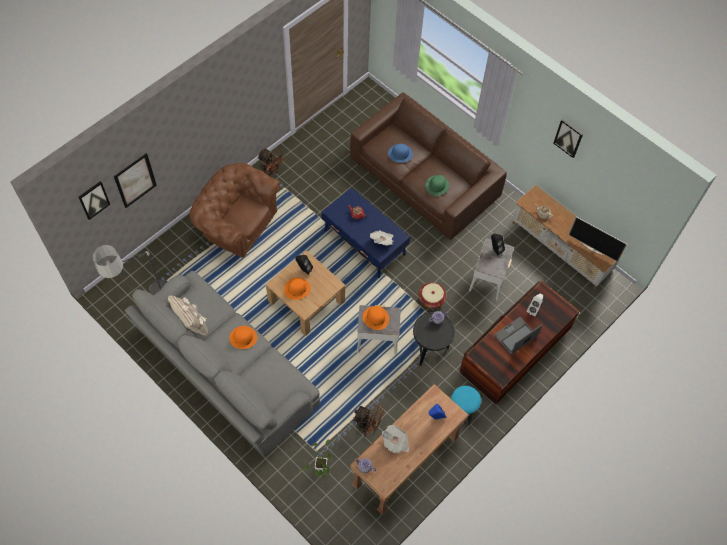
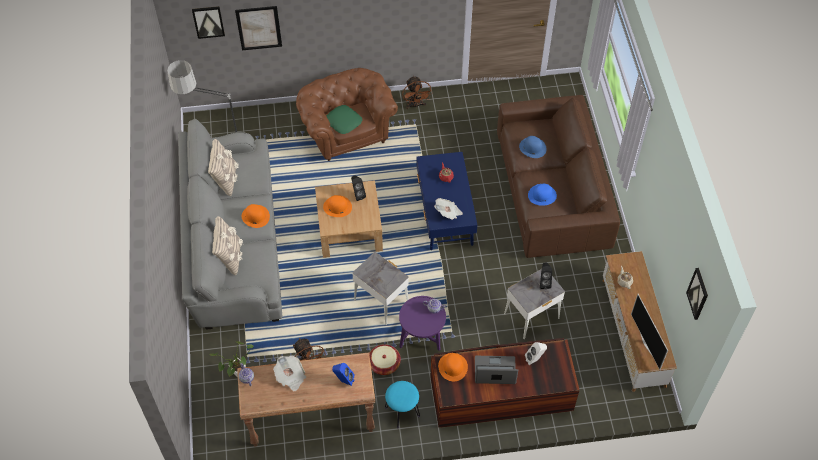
camera: 40 degrees right, 5 degrees down
(242, 218) = (344, 122): none -> green pillow
(252, 383) = (231, 257): none -> beige pillow
(375, 318) = (379, 271): orange hat -> orange hat (452, 366)
(430, 348) = (422, 339): black side table -> purple side table
(431, 299) = (462, 298): basket -> basket (384, 364)
(437, 185) = (542, 195): green hat -> blue hat
(568, 138) = (670, 205): picture -> picture (698, 293)

